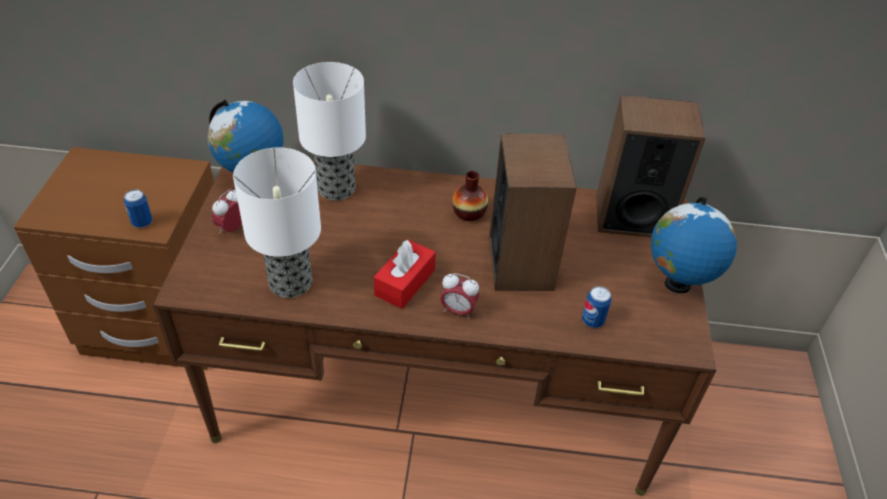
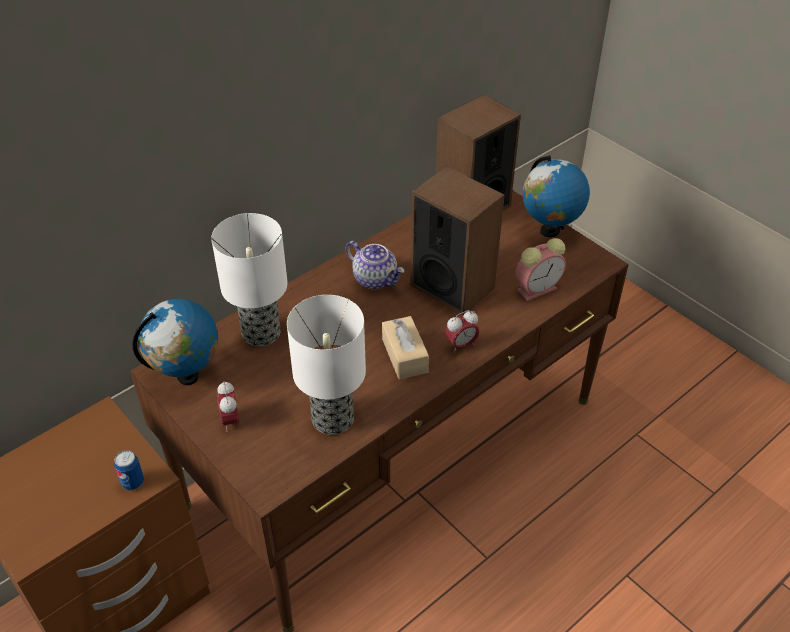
camera: 45 degrees left, 0 degrees up
(405, 282) = (404, 355): red tissue box -> beige tissue box
(469, 213) = (375, 279): vase -> teapot
(592, 321) = (538, 288): can -> alarm clock

